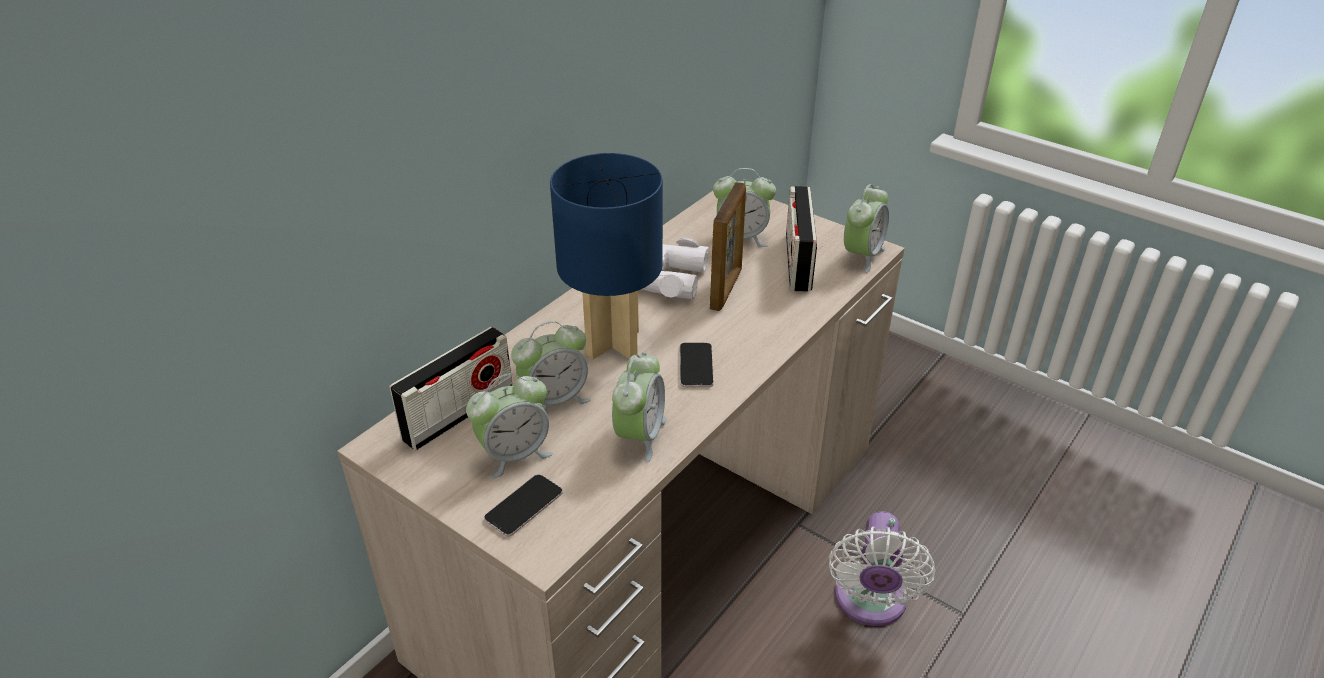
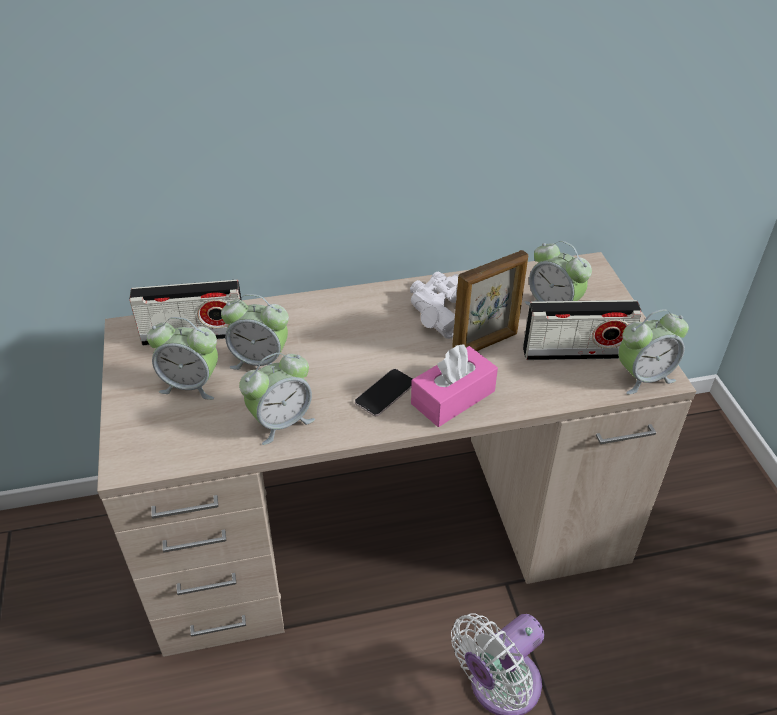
camera: 40 degrees right, 5 degrees up
(524, 506) = (154, 424): phone -> none
(612, 344) = (347, 341): blue table lamp -> none
(752, 340) = (453, 397): none -> pink tissue box
(798, 262) = (575, 352): radio -> radio turned 135 degrees counterclockwise

